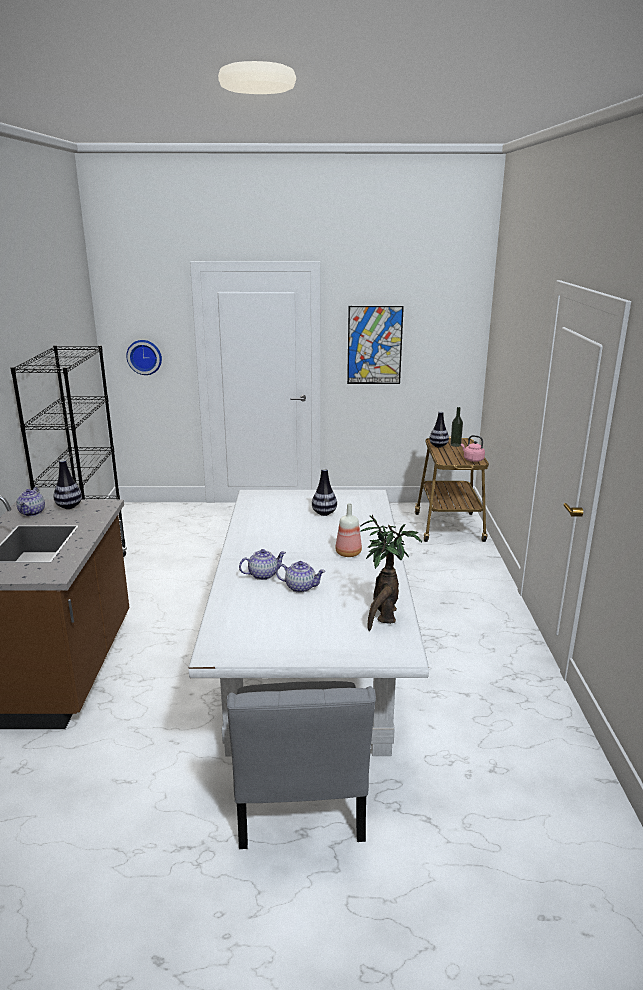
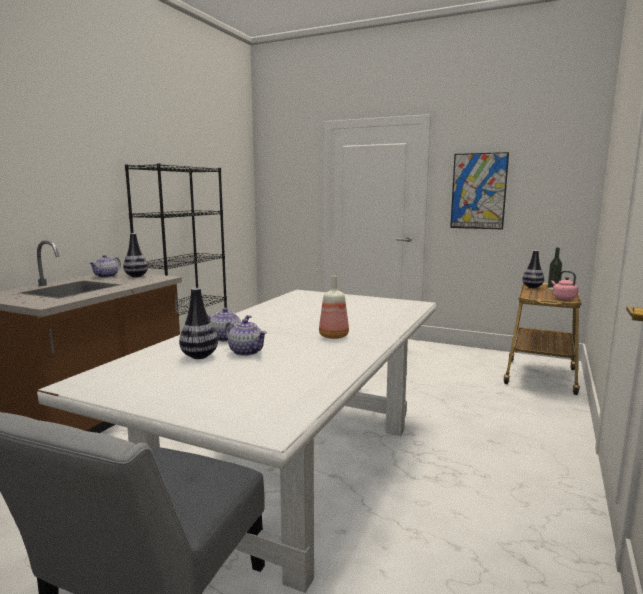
camera: 25 degrees right, 10 degrees down
(144, 357) = (285, 201): wall clock -> none
(324, 513) = (350, 309): vase -> vase (199, 356)
(384, 618) = (296, 391): potted plant -> none

